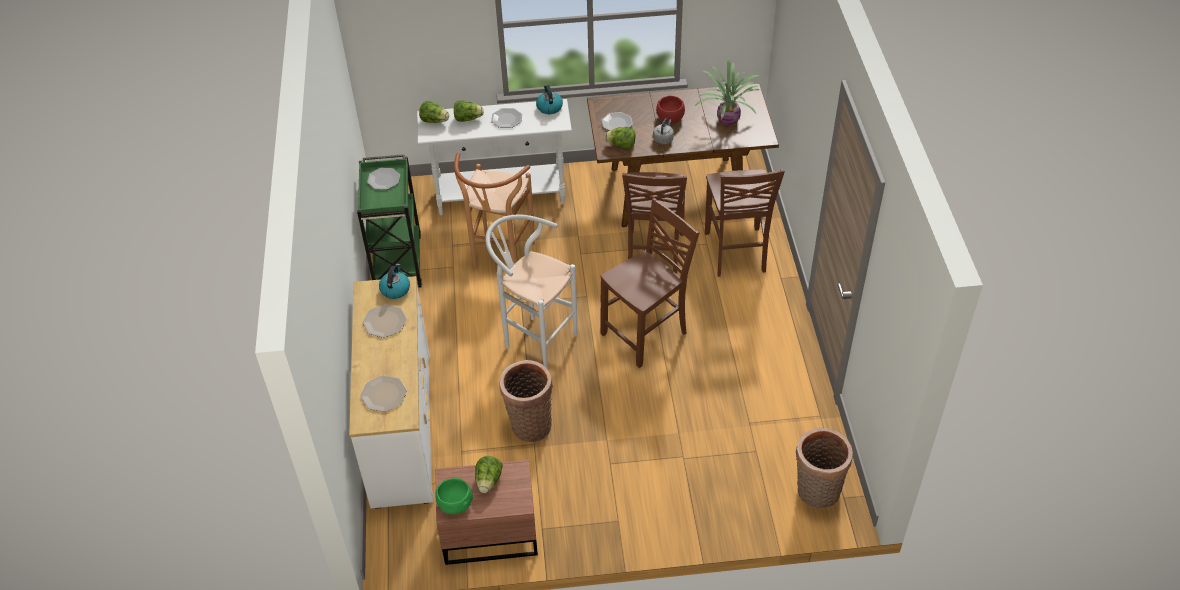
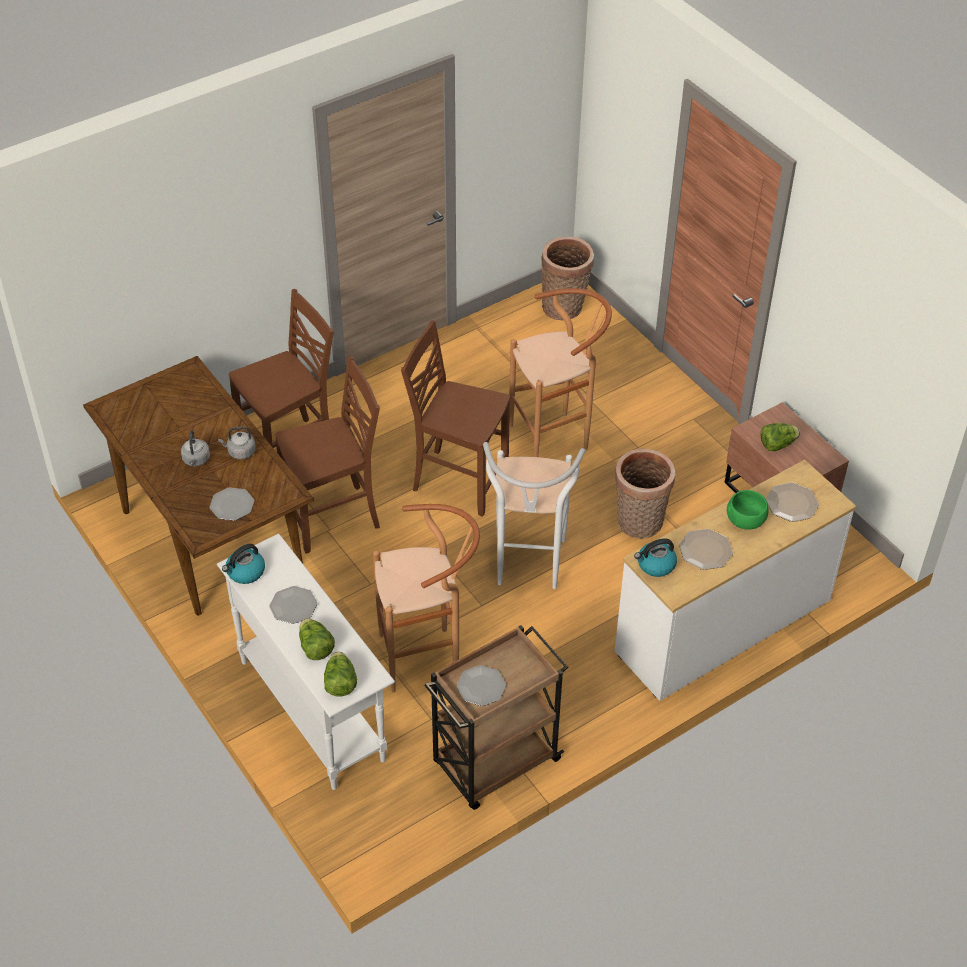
camera: 120 degrees left, 0 degrees up
(397, 261) = (494, 763): green cart -> brown cart
(455, 503) = (819, 457): green bowl -> green bowl (745, 521)
(621, 145) = (273, 485): lettuce -> none
(655, 414) = (556, 437): none -> brown stool
(669, 118) = (196, 460): red bowl -> grey kettle
(728, 119) = (172, 409): potted plant -> none

